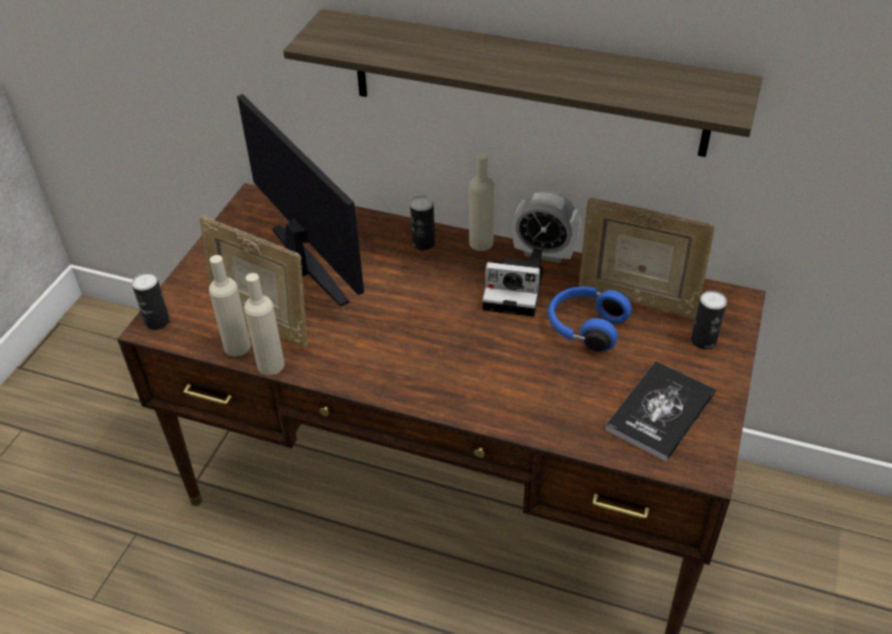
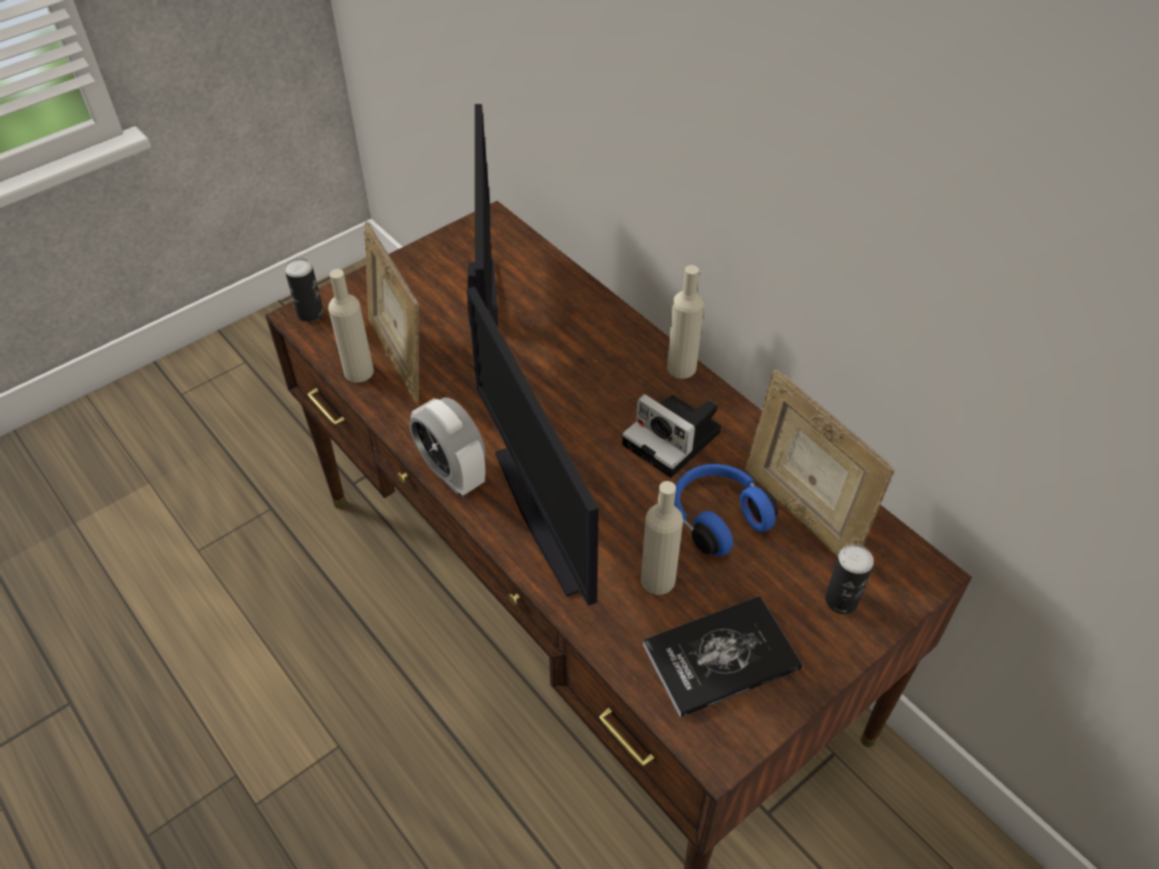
camera: 30 degrees right, 5 degrees up
(271, 365) = (373, 405): beige bottle -> beige bottle (658, 579)
(423, 243) = (620, 342): can -> none
(466, 383) = (541, 517): none -> monitor
(527, 83) = (762, 202): shelf -> none
(544, 253) = (741, 410): alarm clock -> alarm clock (452, 473)

